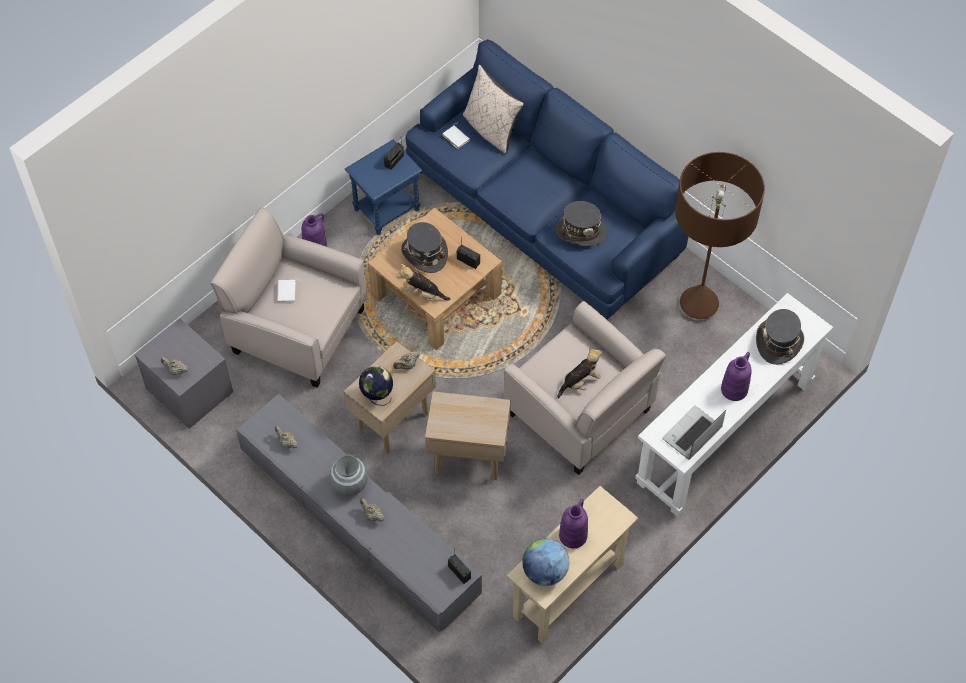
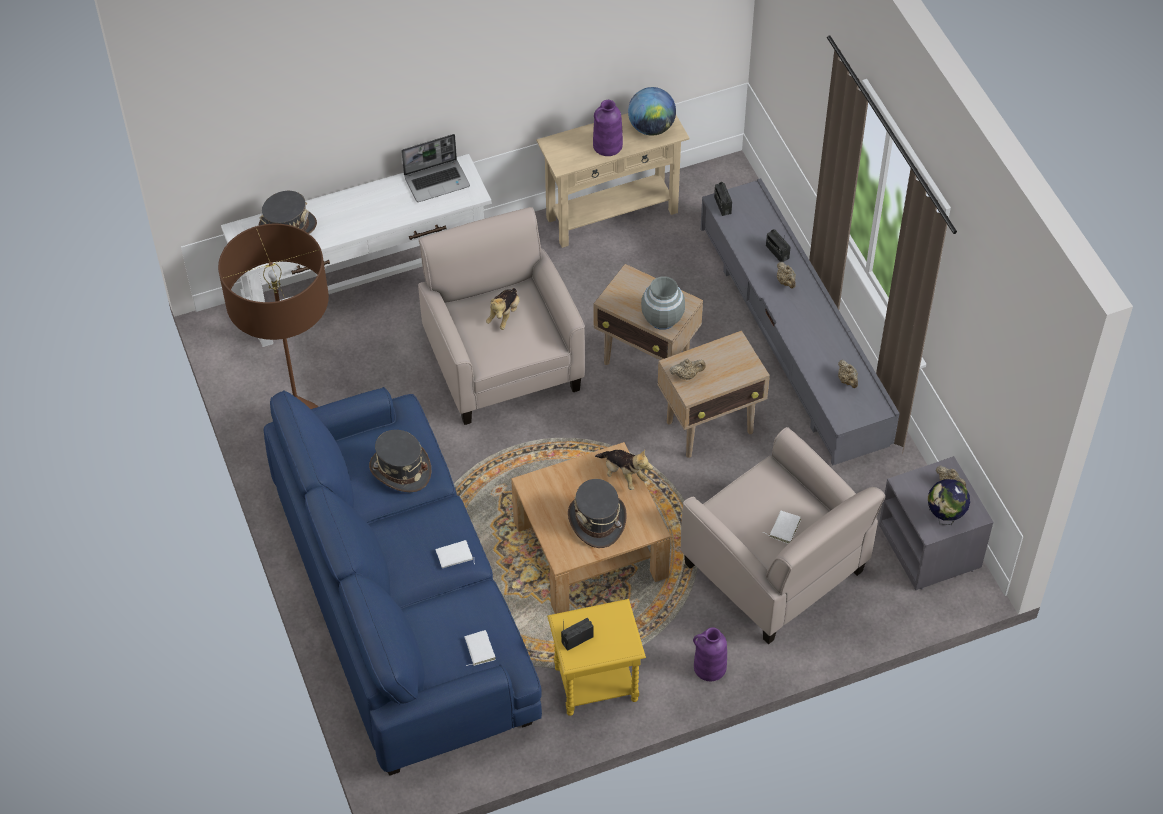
camera: 155 degrees left, 5 degrees down
(350, 485) = (797, 317): grey vase -> grey vase (662, 318)
(377, 396) = (734, 356): globe -> globe (944, 518)
(386, 208) = (596, 684): blue side table -> yellow side table
(468, 261) = (550, 492): radio -> radio (777, 252)
(491, 130) = (428, 644): beige pillow -> none
(506, 186) = (454, 556): none -> white book
(580, 382) = (504, 314): plush toy -> plush toy turned 60 degrees counterclockwise
(734, 389) = (366, 205): purple vase -> none

